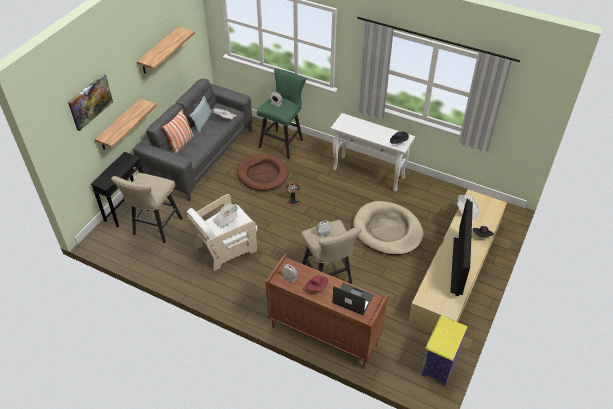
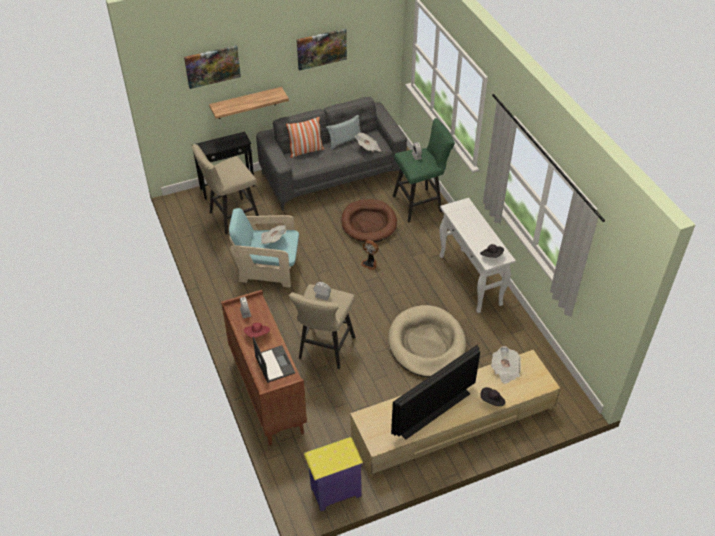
camera: 40 degrees right, 0 degrees up
(159, 51) = (321, 48): shelf -> picture
(226, 248) = (268, 269): white armchair -> turquoise armchair

